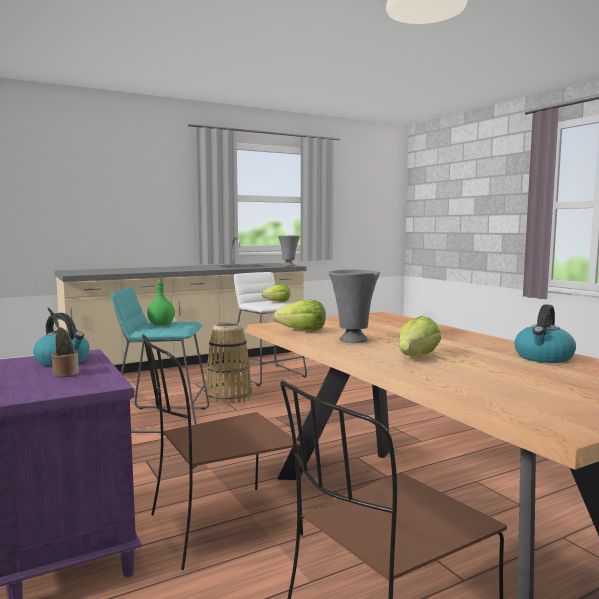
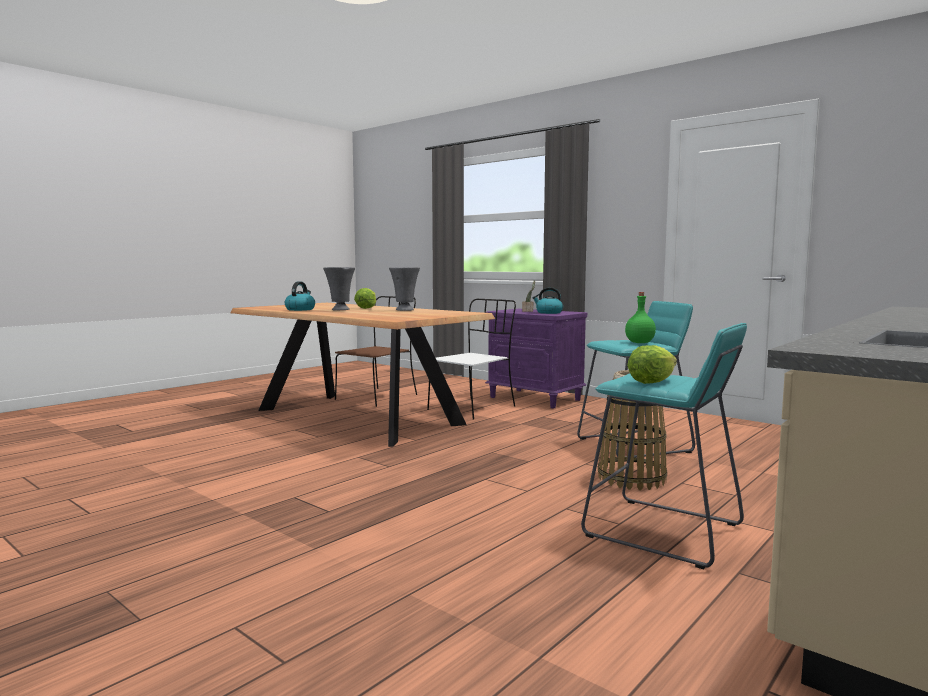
camera: 160 degrees right, 0 degrees up
(220, 526) = (473, 408): brown chair -> white chair
(268, 375) = (663, 531): white stool -> turquoise stool
(289, 265) = (833, 348): grey vase -> grey vase (340, 310)
(303, 331) = (443, 311): lettuce -> none

